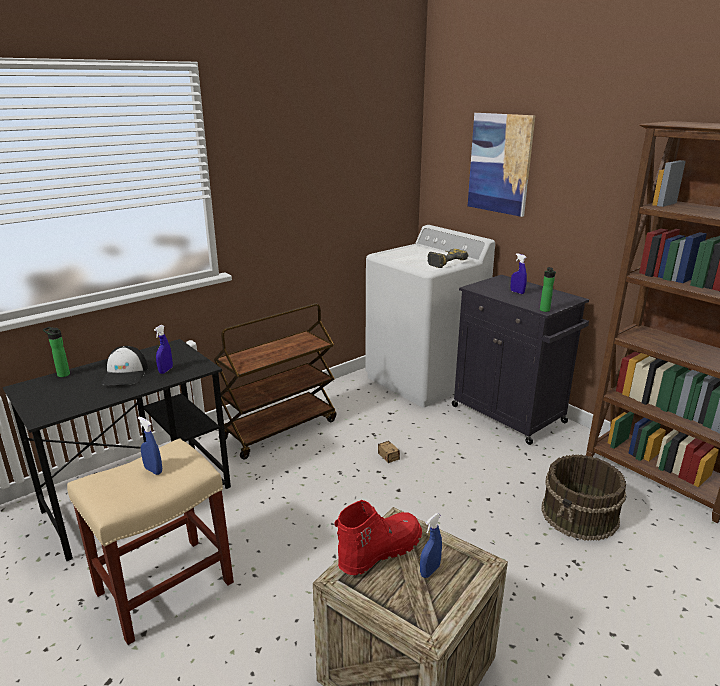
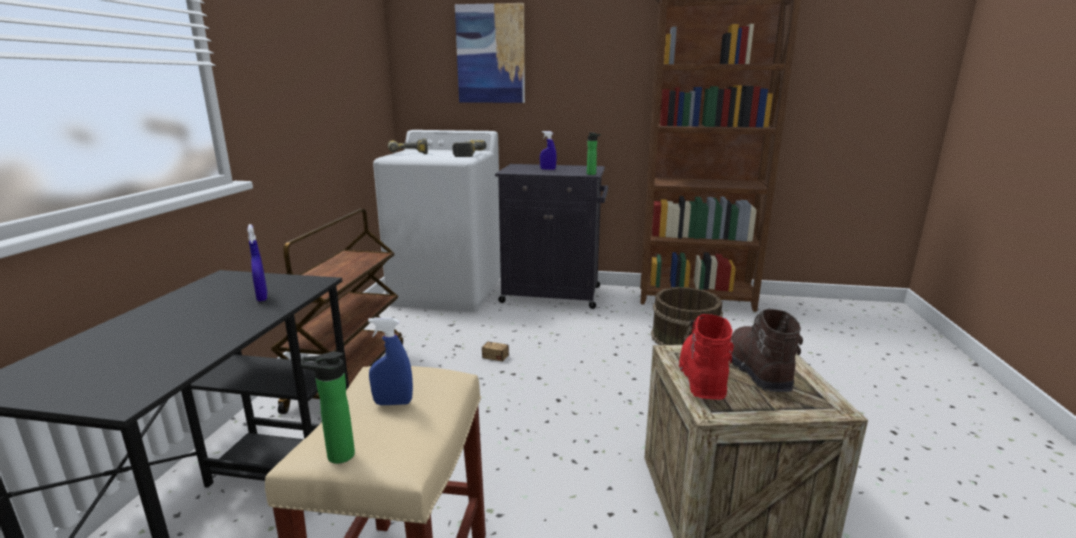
camera: 40 degrees left, 5 degrees down
(62, 374) = (63, 347): bottle -> bottle (336, 456)
(125, 374) = (200, 316): cap -> none
(401, 252) = (408, 154): none -> power drill
(430, 571) = (756, 371): blue spray bottle -> brown boot

